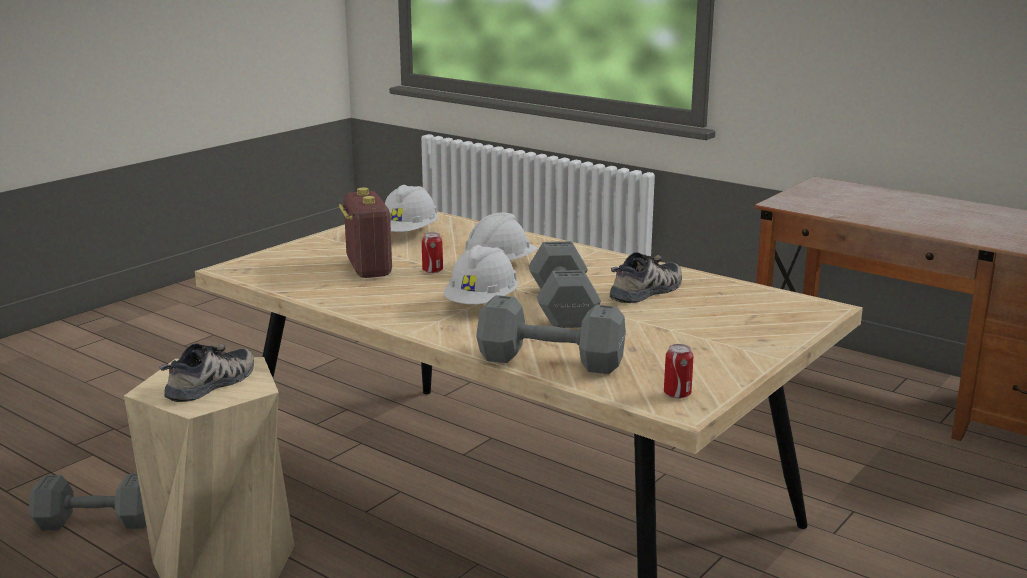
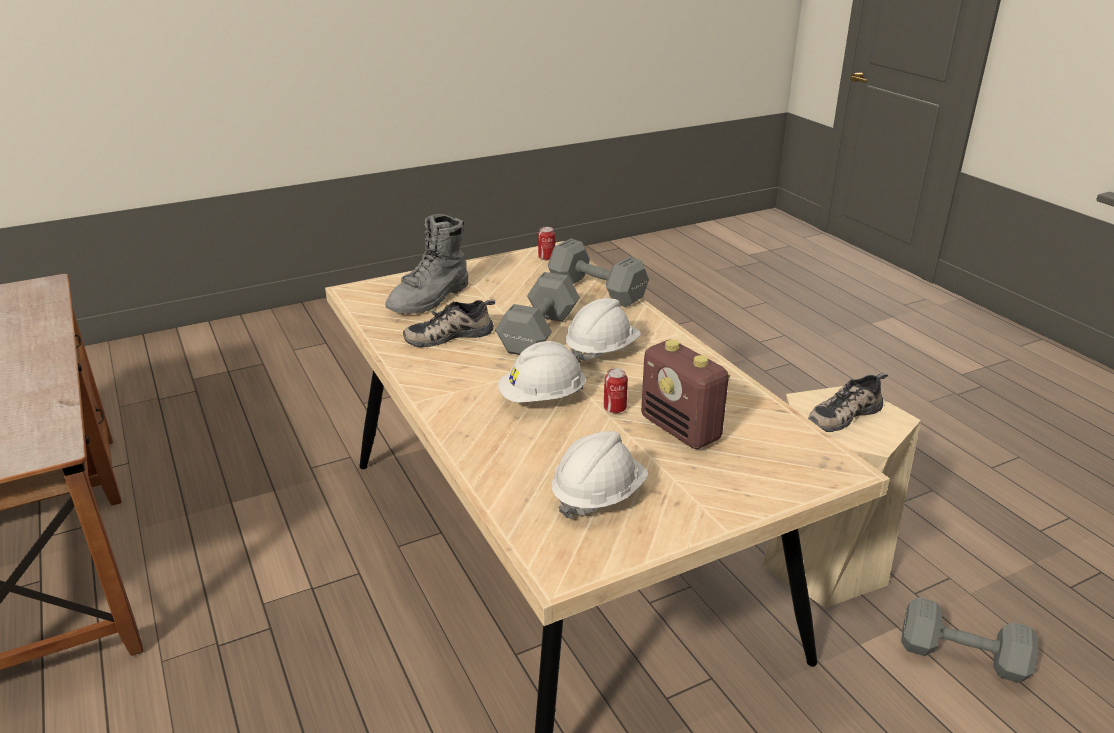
camera: 155 degrees left, 10 degrees up
(368, 268) = (681, 429): radio -> radio turned 45 degrees counterclockwise
(727, 316) = (430, 299): none -> grey boot

